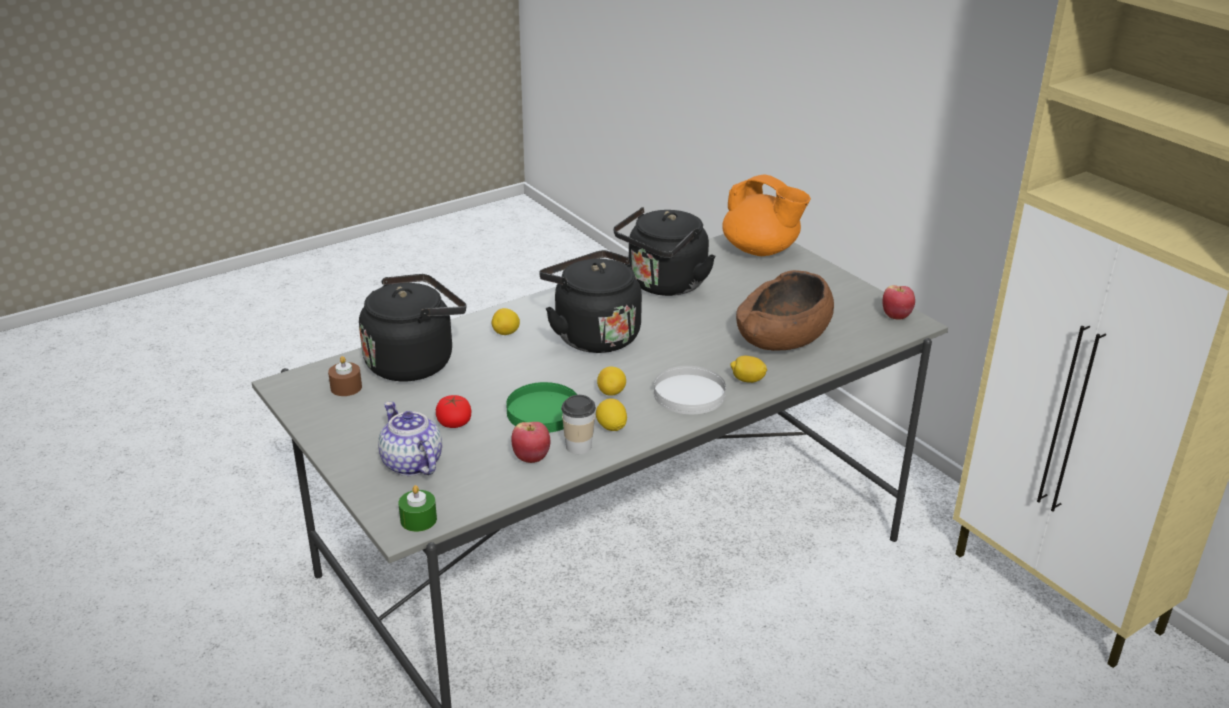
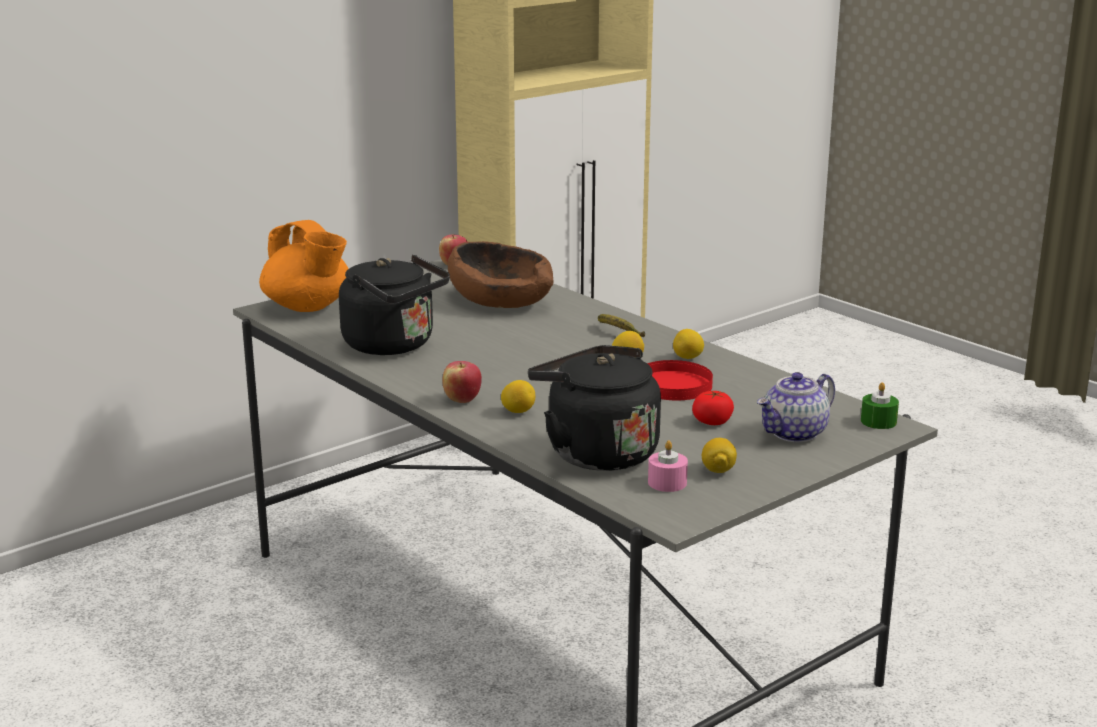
camera: 95 degrees left, 10 degrees down
(346, 387) = (667, 483): brown candle -> pink candle
(531, 458) = (754, 385): apple -> apple (462, 400)
(543, 412) = (674, 385): green plate -> red plate
(578, 446) = (726, 368): cup -> none
(593, 335) = (513, 372): black kettle -> none
(689, 394) = (618, 332): white plate -> banana
(747, 380) = (585, 313): lemon -> lemon (718, 470)
(761, 250) = (308, 307): orange teapot -> orange teapot turned 105 degrees clockwise

